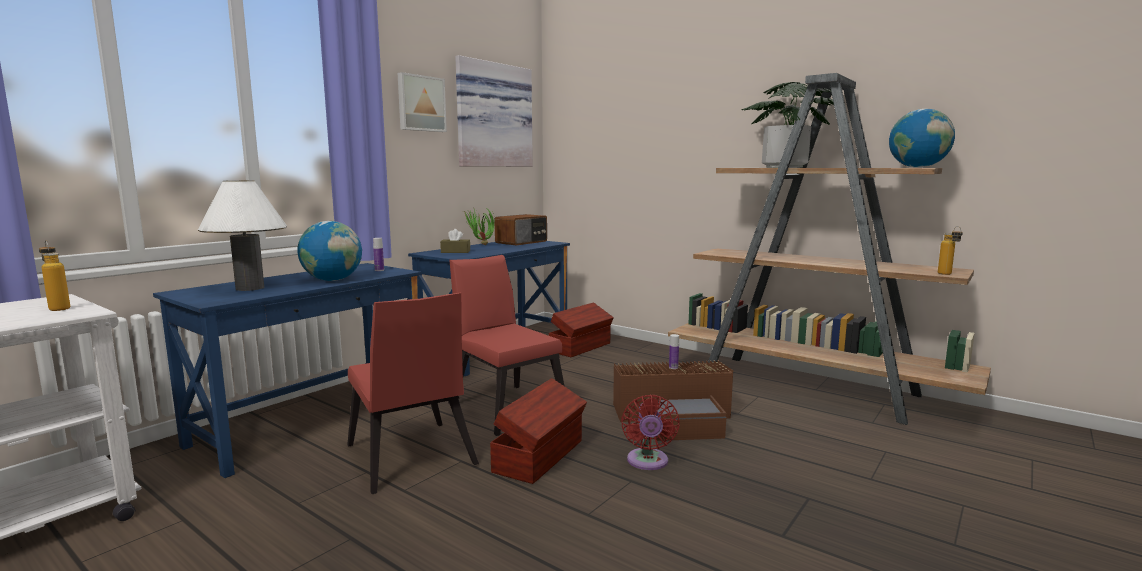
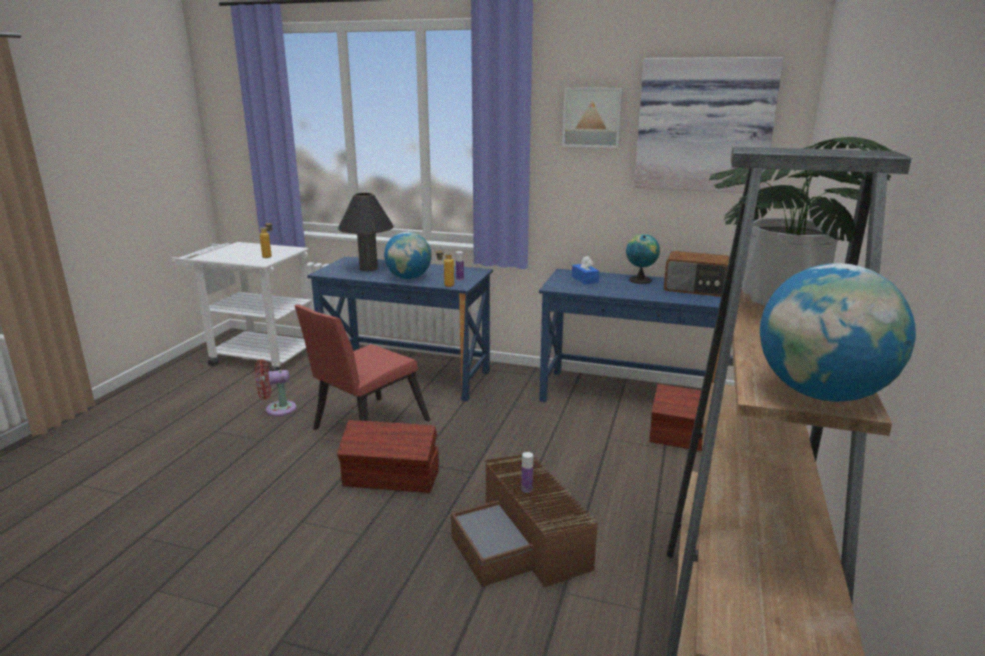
camera: 70 degrees right, 10 degrees up
(250, 288) = (368, 268): white table lamp -> black table lamp
(455, 252) = (584, 279): brown tissue box -> blue tissue box
(481, 245) = (640, 280): potted plant -> globe
(505, 405) = (485, 437): red chair -> none
(647, 462) = (400, 538): red fan -> red fan (277, 409)
(947, 274) = (725, 628): bottle -> bottle (445, 286)

